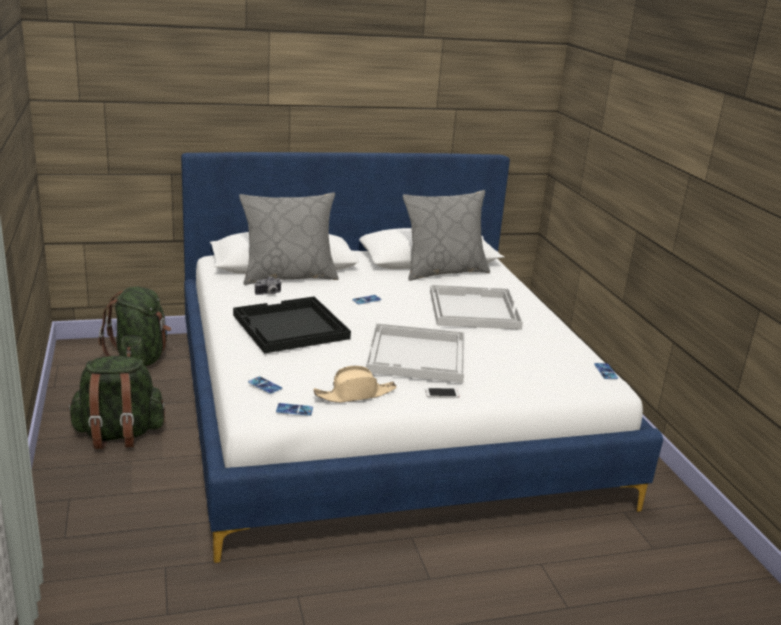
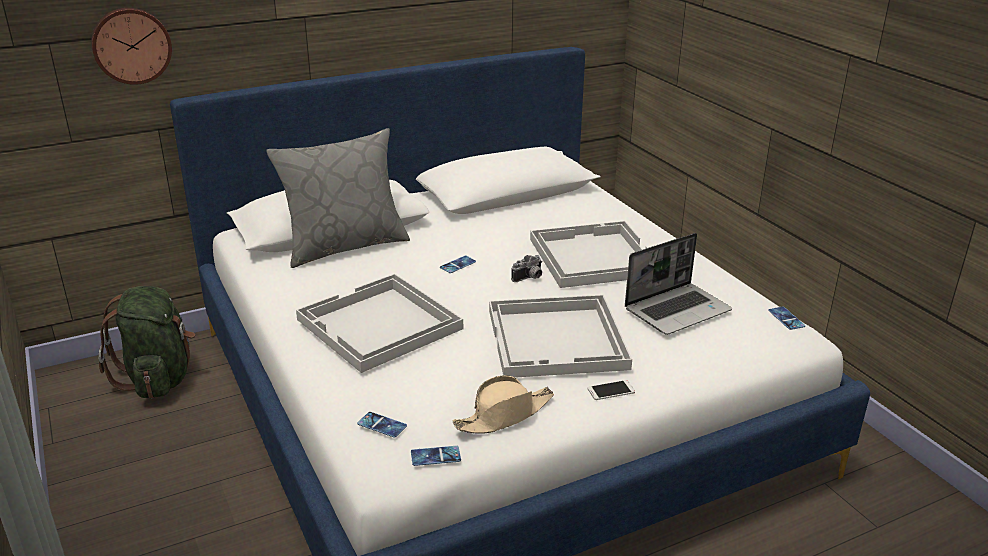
camera: 10 degrees left, 5 degrees up
(118, 434) = (164, 500): green backpack -> none
(160, 110) = (131, 45): none -> wall clock
(269, 294) = (330, 277): camera -> camera (529, 278)
(290, 327) = (379, 325): black tray -> white tray
(443, 271) = (532, 206): grey pillow -> none
(521, 352) = (677, 310): none -> laptop

